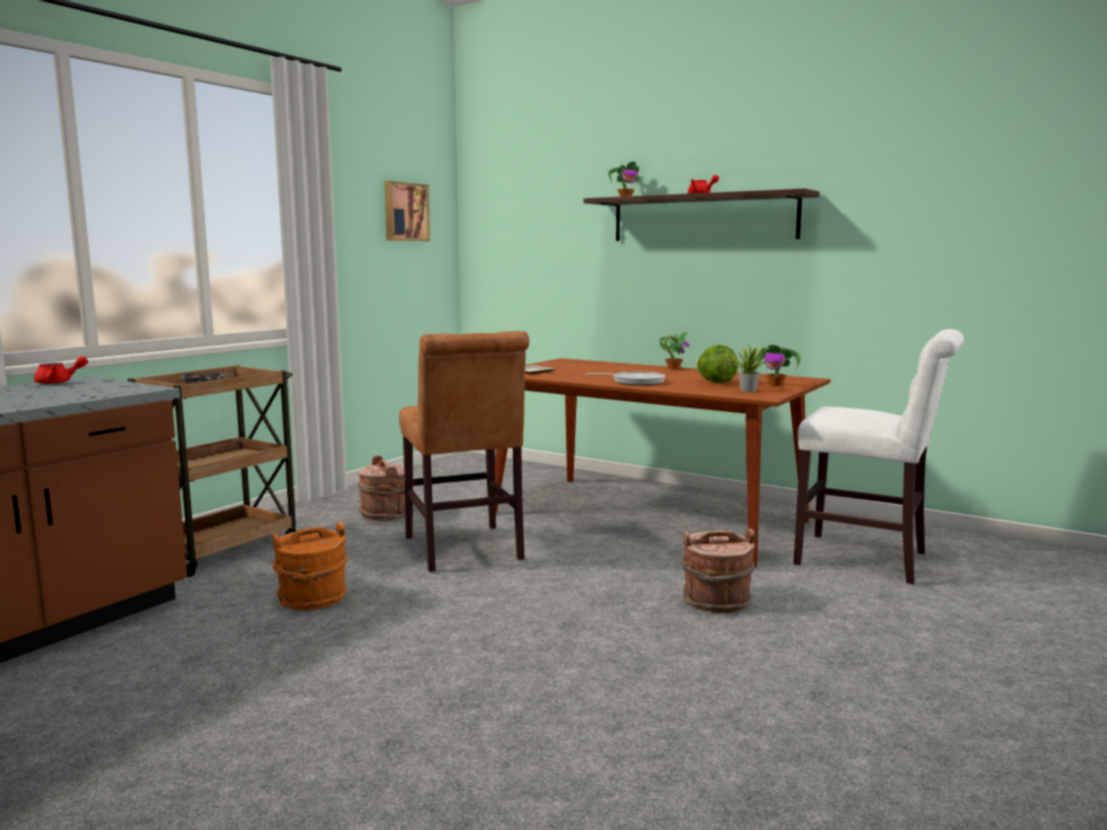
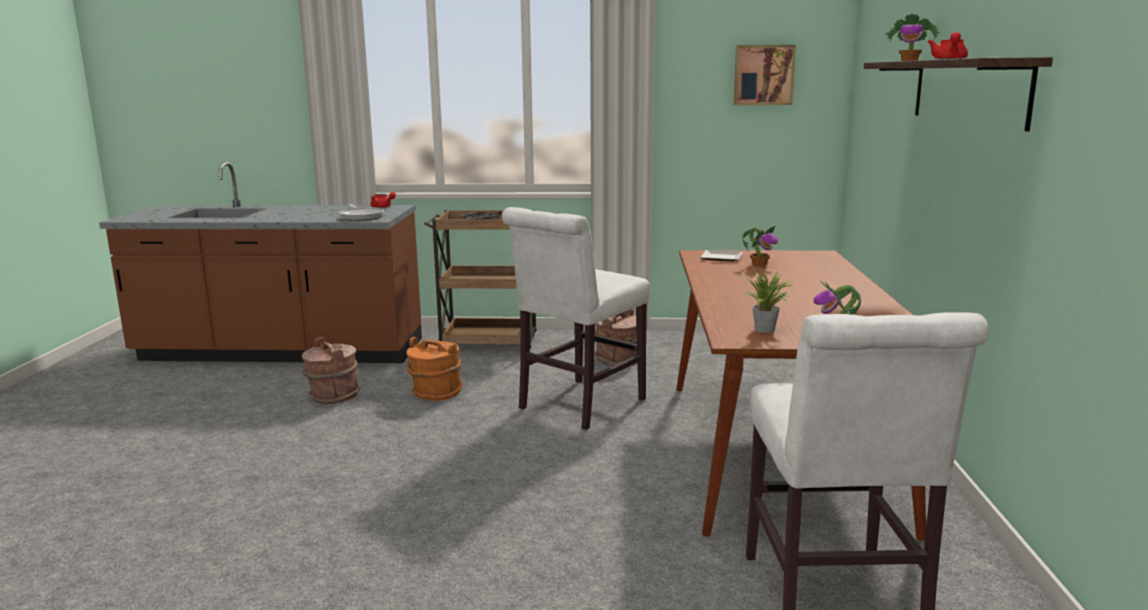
camera: 60 degrees right, 5 degrees up
(465, 551) = (577, 406): brown chair -> white chair
(635, 382) = (731, 290): frying pan -> frying pan (361, 216)
(673, 367) = (867, 287): potted plant -> potted plant (759, 264)
(715, 382) = (797, 312): lettuce -> none
(716, 601) = (585, 533): brown bucket -> brown bucket (333, 396)

